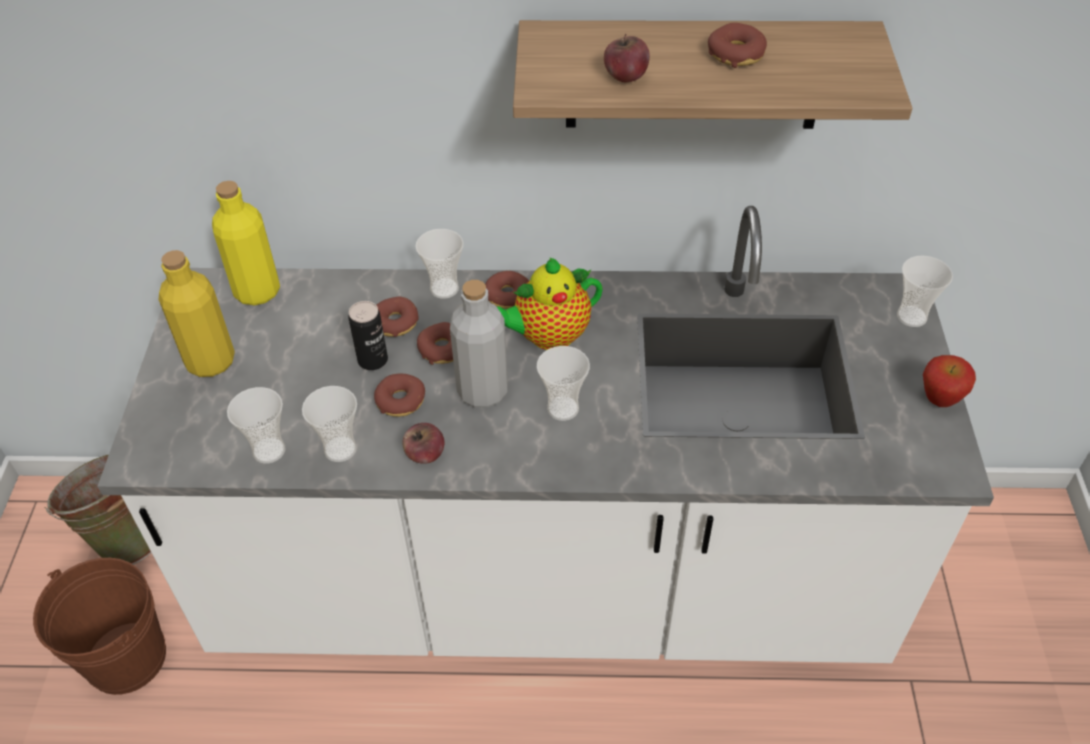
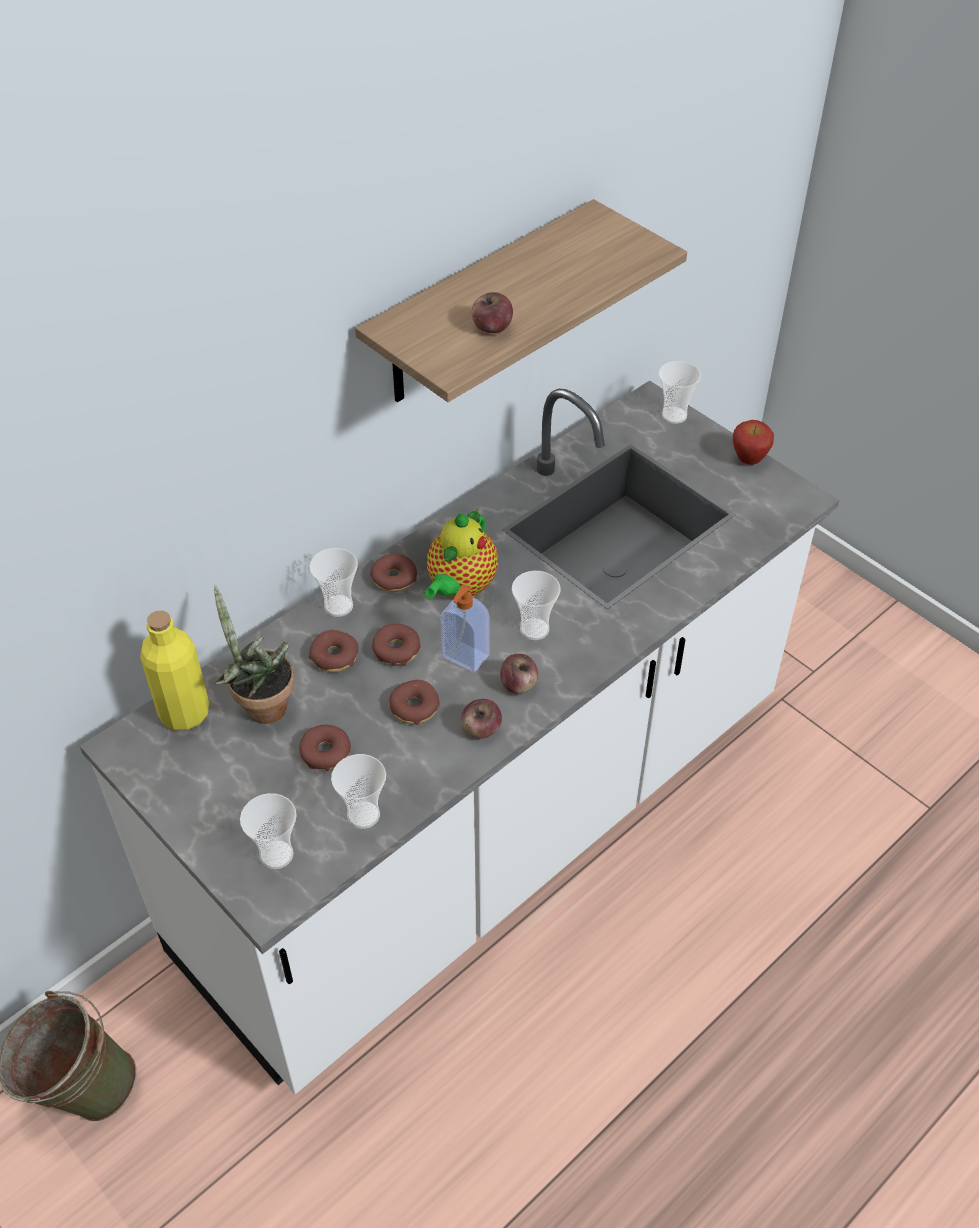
camera: 45 degrees left, 0 degrees up
(126, 658) = (206, 1174): brown bucket -> none
(210, 361) = (222, 791): yellow bottle -> none
(306, 322) = (261, 706): none -> potted plant
(340, 449) = (416, 772): cup -> cup (276, 854)
(373, 360) = (354, 695): can -> none
(482, 391) = (464, 657): grey bottle -> soap dispenser
(495, 442) = (518, 684): none -> apple
(736, 54) = (538, 272): donut -> donut (325, 752)

